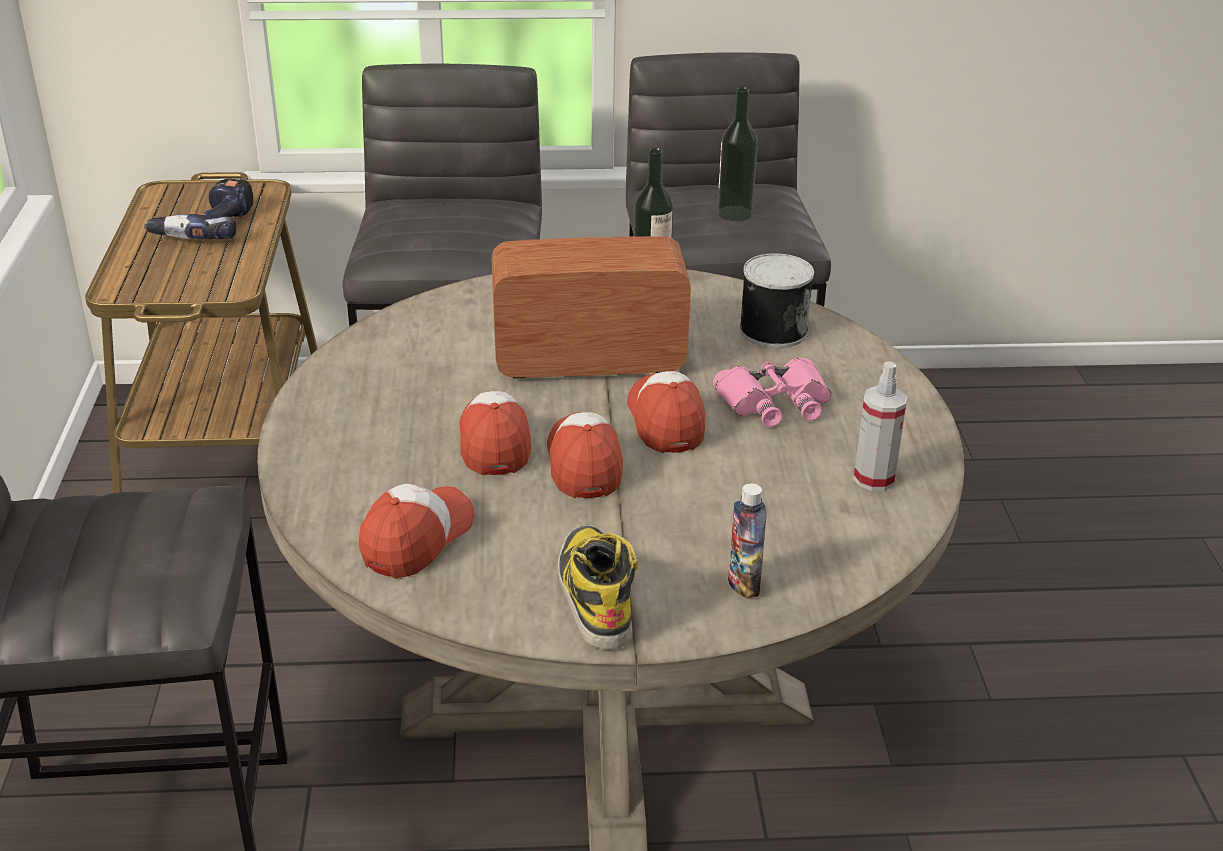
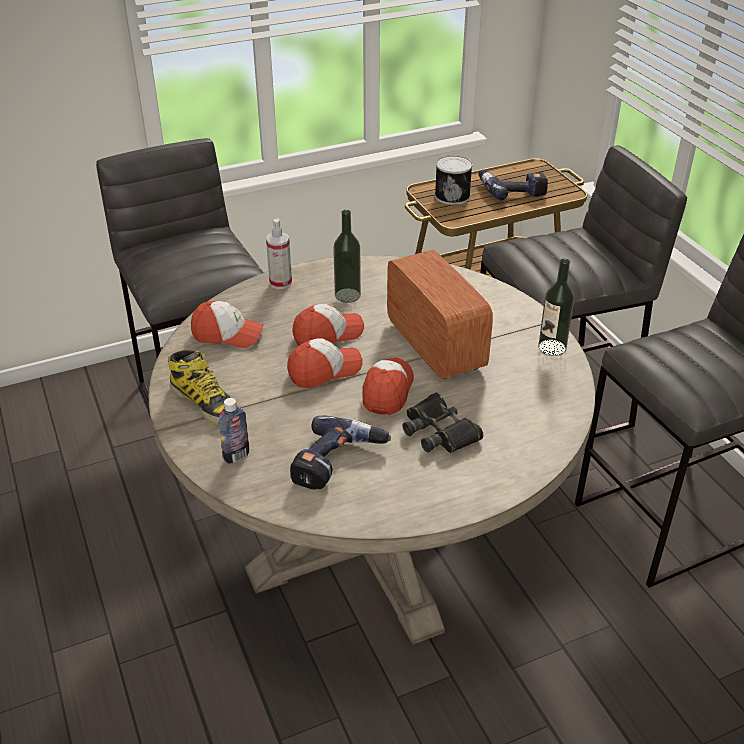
camera: 70 degrees right, 5 degrees up
(594, 594) = (206, 403): boot -> boot turned 75 degrees clockwise
(665, 421) = (387, 390): cap -> cap turned 45 degrees counterclockwise
(734, 213) = (695, 362): bottle -> bottle (347, 295)
(771, 330) = (533, 412): can -> can (452, 195)
(774, 402) = (439, 431): pink binoculars -> black binoculars
(802, 495) = (338, 463): none -> power drill
(874, 479) = (374, 492): spray bottle -> spray bottle (280, 282)

